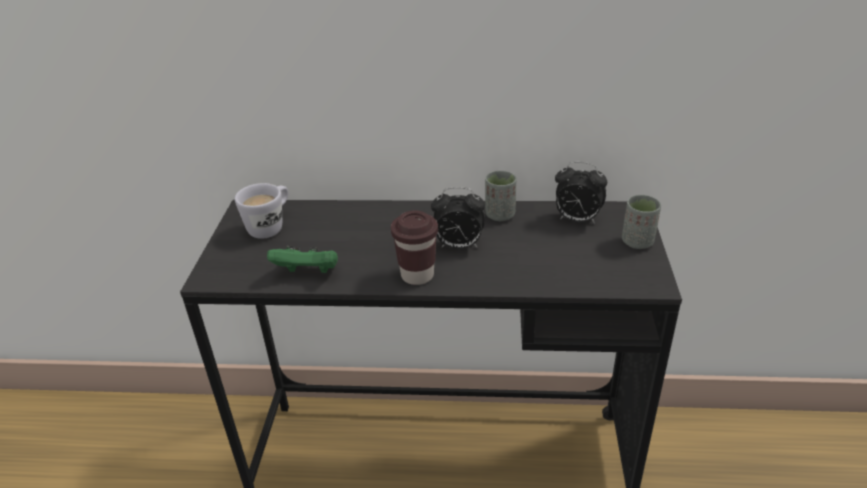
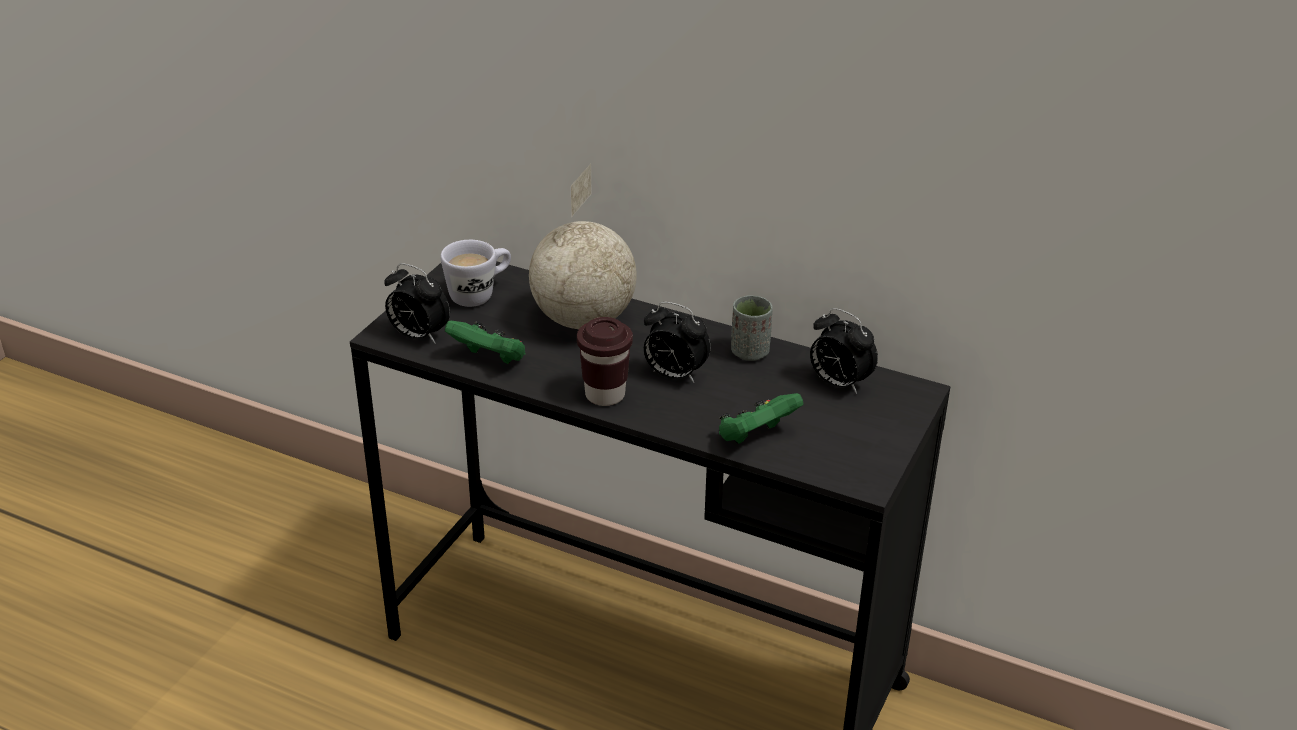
camera: 20 degrees right, 0 degrees up
(238, 271) = (418, 336): none -> alarm clock
(364, 224) = (585, 320): none -> globe
(551, 274) = (756, 436): none -> green game controller
(637, 242) = (890, 430): grey cup -> none

